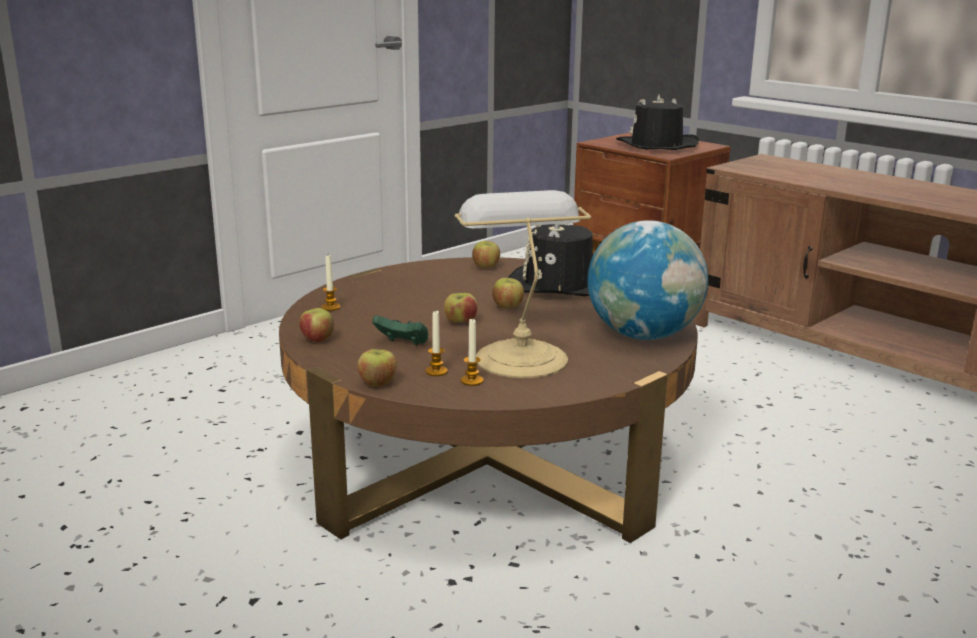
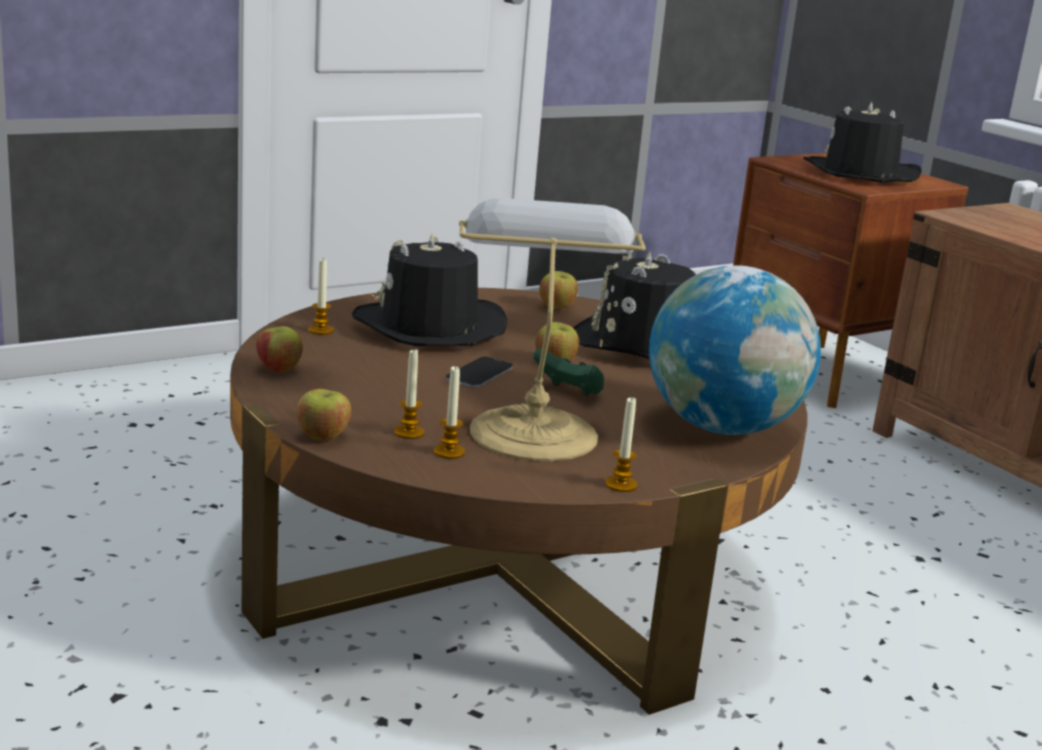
camera: 10 degrees right, 0 degrees up
(403, 344) = (387, 390): green game controller -> green game controller (569, 391)
(406, 294) = (429, 327): none -> black hat
(460, 322) = (479, 374): apple -> phone
(599, 385) = (621, 485): none -> candle

